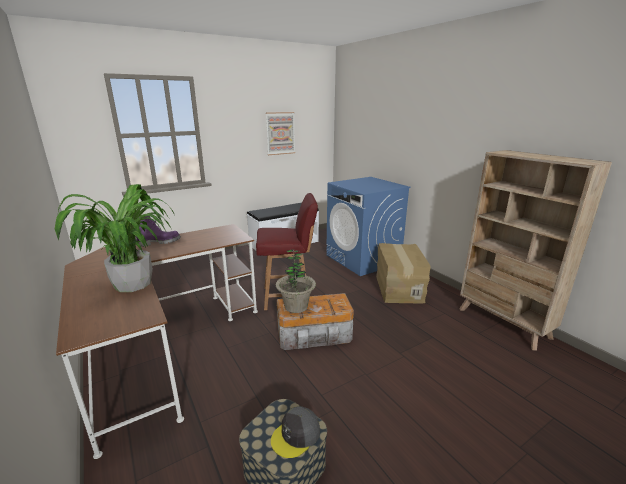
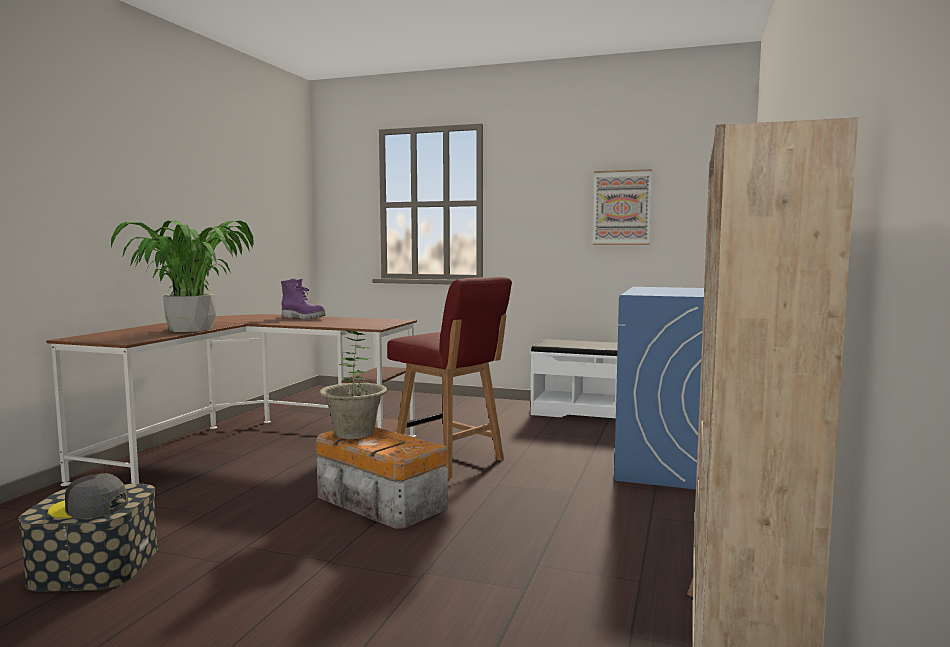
camera: 50 degrees right, 15 degrees down
(398, 288) = (642, 517): cardboard box -> none

